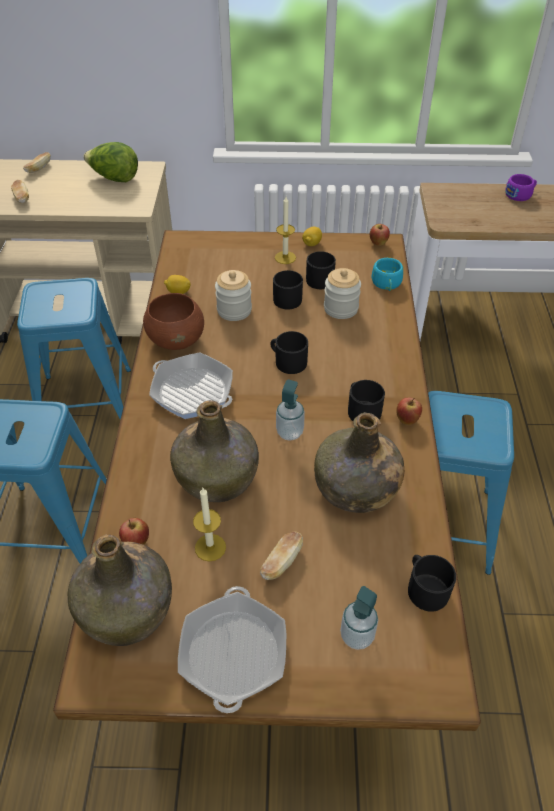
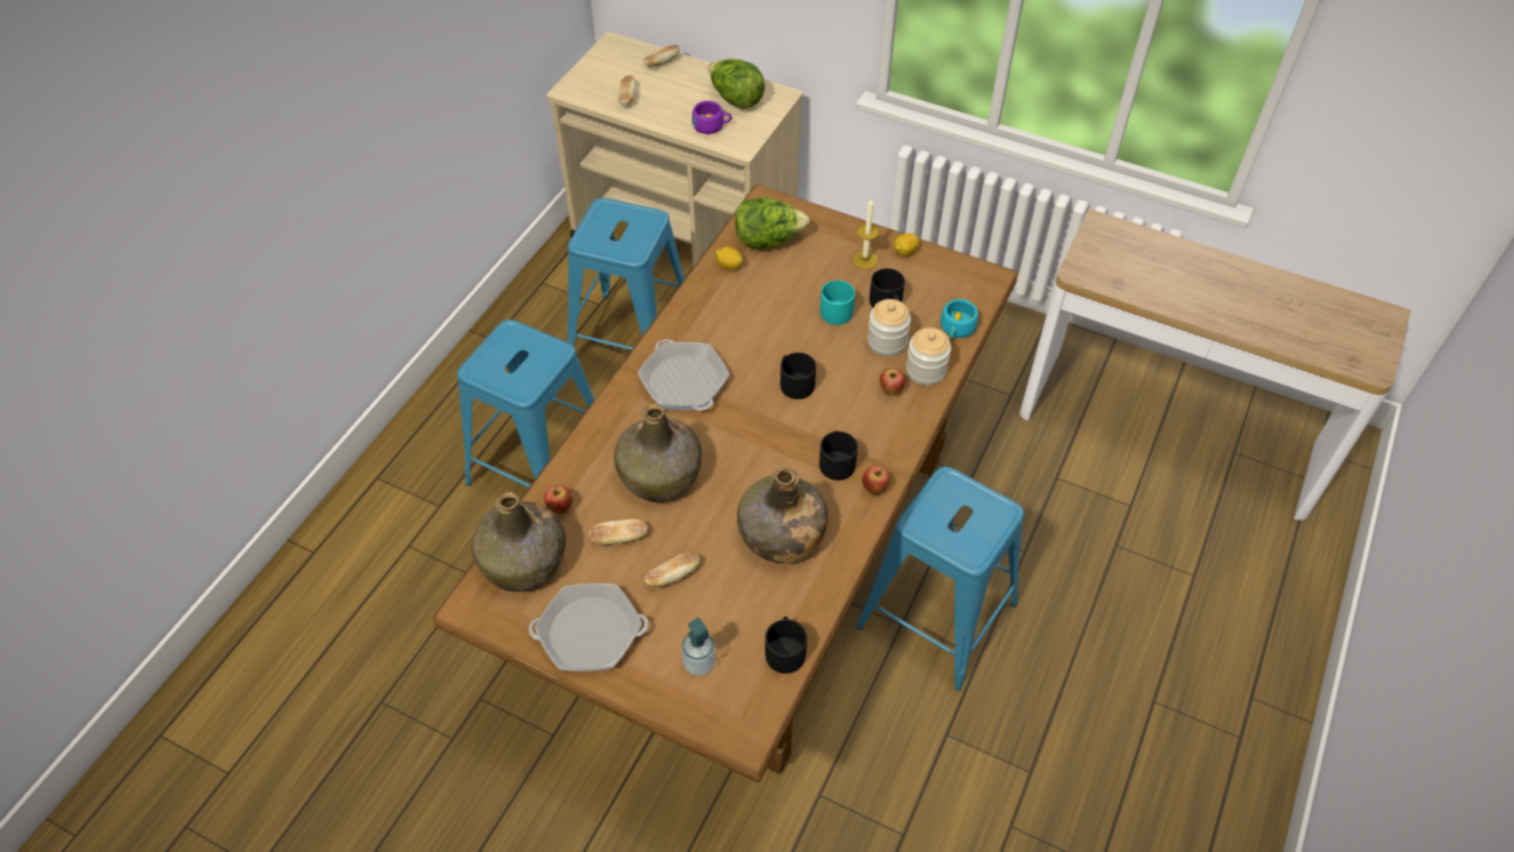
camera: 25 degrees right, 5 degrees up
(177, 339) = (699, 320): brown bowl -> none
(200, 265) = (768, 240): none -> lettuce
(210, 547) = (619, 538): candle -> bread
(233, 653) = (590, 633): frying pan -> frying pan turned 60 degrees clockwise
(234, 310) = (774, 306): jar -> jar (925, 370)
(285, 298) = (835, 309): black mug -> turquoise mug
(289, 432) = (752, 458): soap dispenser -> none
(378, 244) = (980, 276): apple -> apple (891, 391)
(520, 194) = (1203, 263): purple cup -> purple cup (712, 126)

